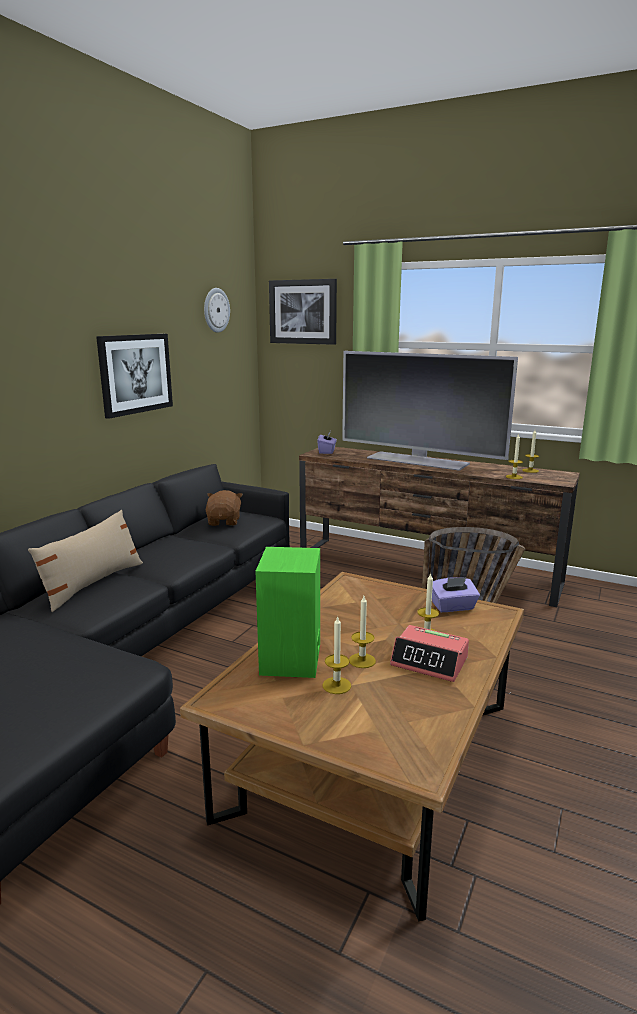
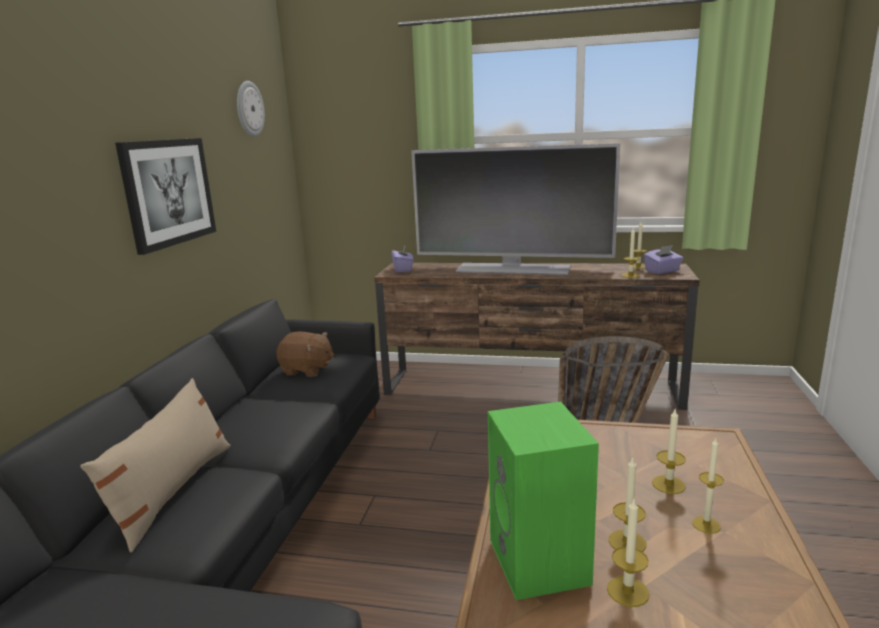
camera: 15 degrees left, 0 degrees up
(224, 522) = (307, 370): brown plush toy -> brown plush toy turned 120 degrees clockwise
(303, 312) = (349, 109): picture -> none
(430, 662) = (706, 525): alarm clock -> candle
(453, 607) = (666, 440): purple tissue box -> purple tissue box (662, 271)

